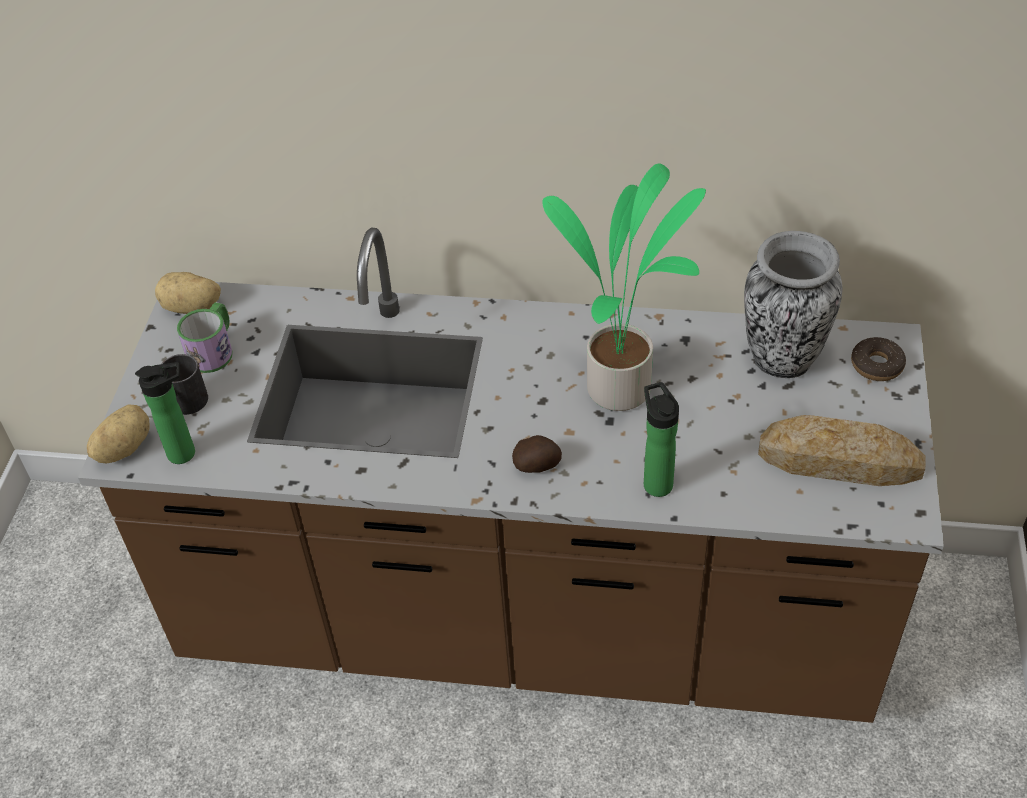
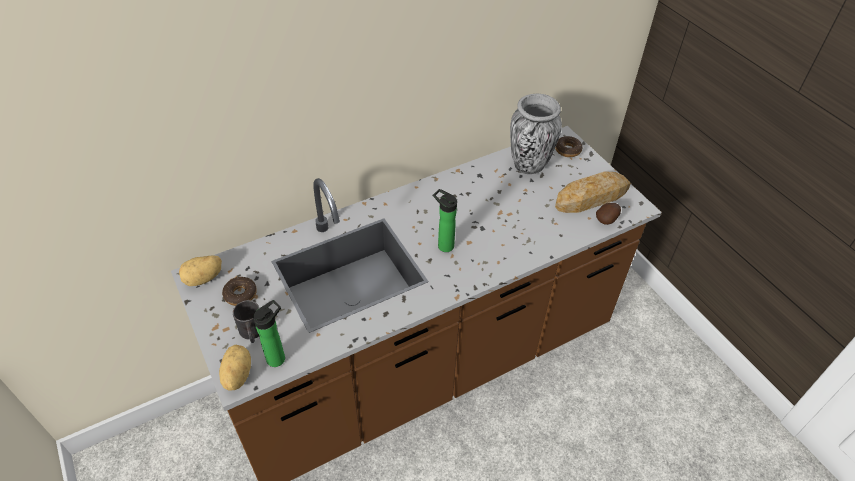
camera: 40 degrees left, 0 degrees up
(214, 350) = (240, 294): mug -> donut
(537, 465) = (469, 265): potato -> potato (607, 219)
(624, 389) = (474, 210): potted plant -> none
(656, 482) = (528, 245): bottle -> bottle (443, 245)

